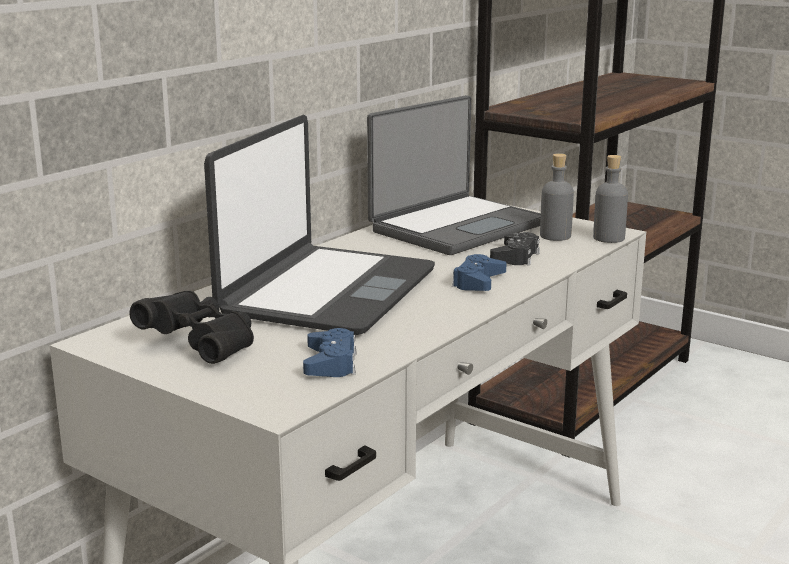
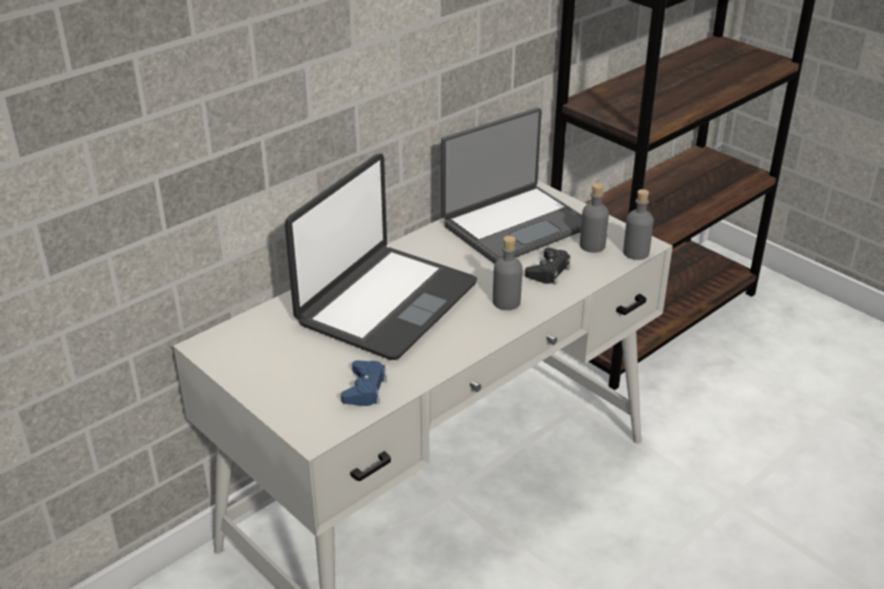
camera: 10 degrees right, 15 degrees up
(201, 345) = (278, 358): black binoculars -> none
(478, 282) = (506, 302): blue game controller -> grey bottle

